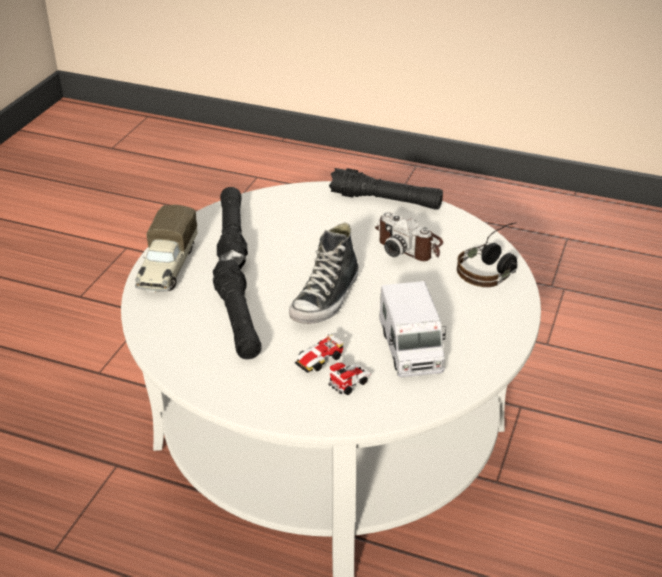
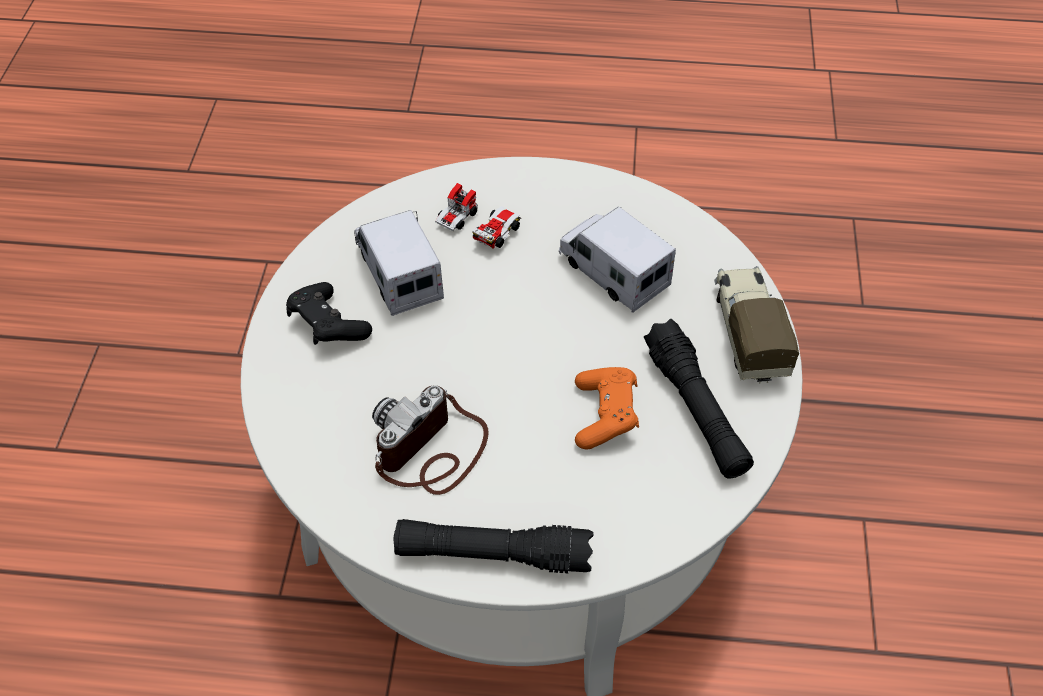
camera: 165 degrees right, 15 degrees up
(238, 320) = (613, 271): black flashlight -> toy truck
(291, 243) = (605, 415): none -> orange game controller
(326, 299) = (520, 324): shoe -> none
(410, 245) = (431, 451): camera -> camera turned 75 degrees counterclockwise
(473, 322) = (328, 326): none -> black game controller
(493, 266) = (304, 432): headphones -> none

